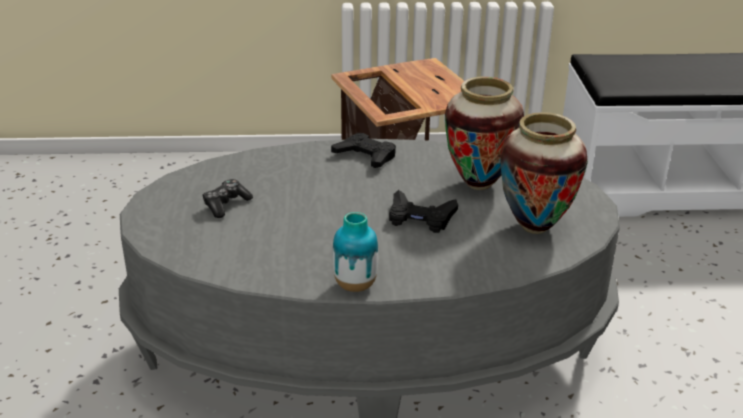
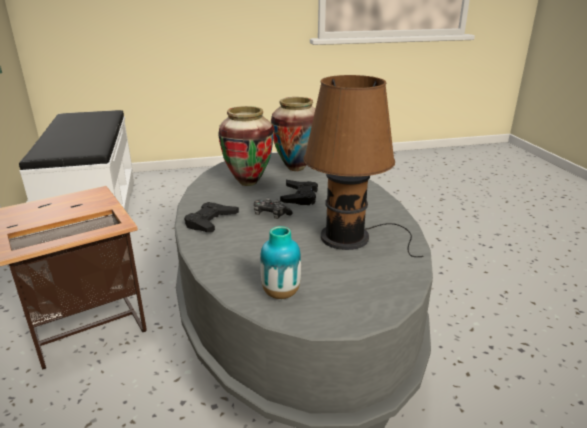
camera: 100 degrees left, 5 degrees down
(226, 204) = (315, 274): game controller -> game controller (271, 215)
(289, 237) = (351, 237): none -> brown table lamp
(355, 285) = (391, 209): vase -> vase (281, 293)

